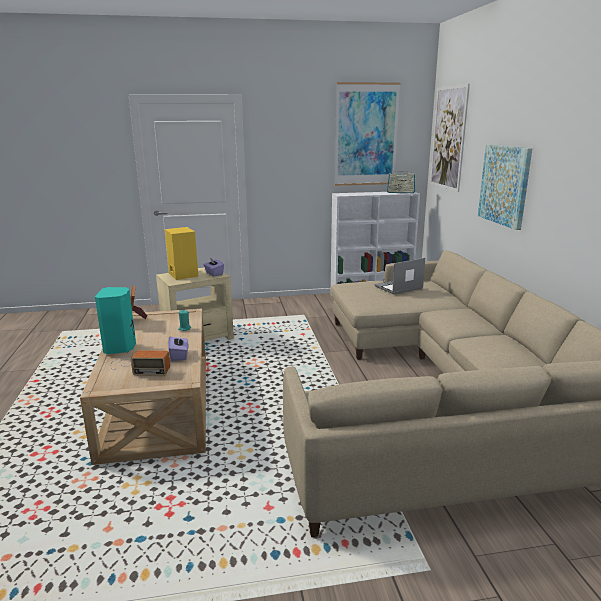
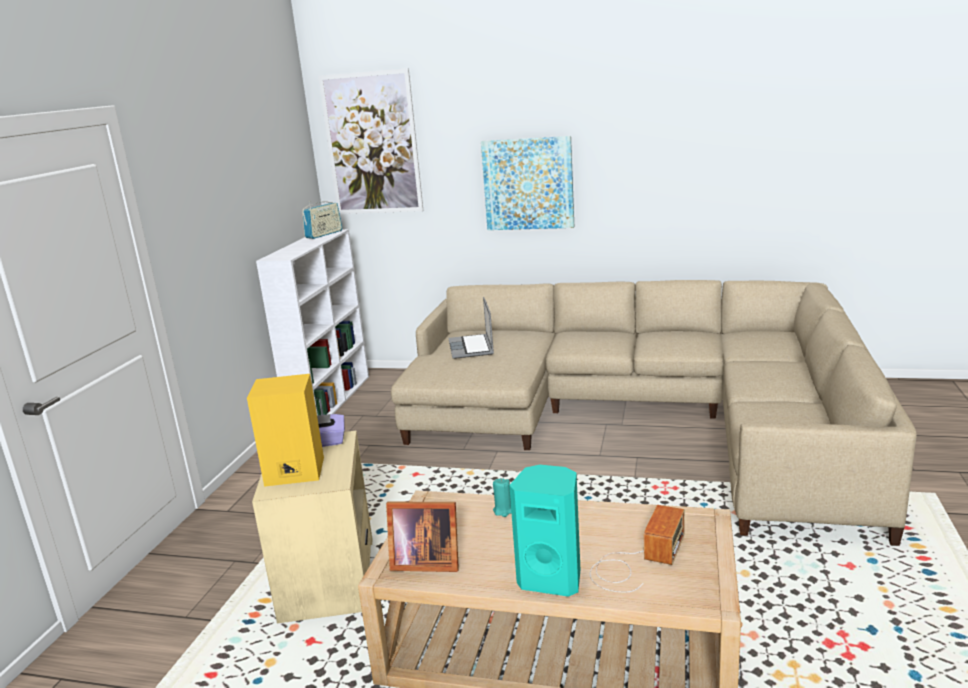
camera: 65 degrees left, 0 degrees up
(179, 355) = (612, 521): purple tissue box -> none
(366, 135) = (264, 156): picture -> none

